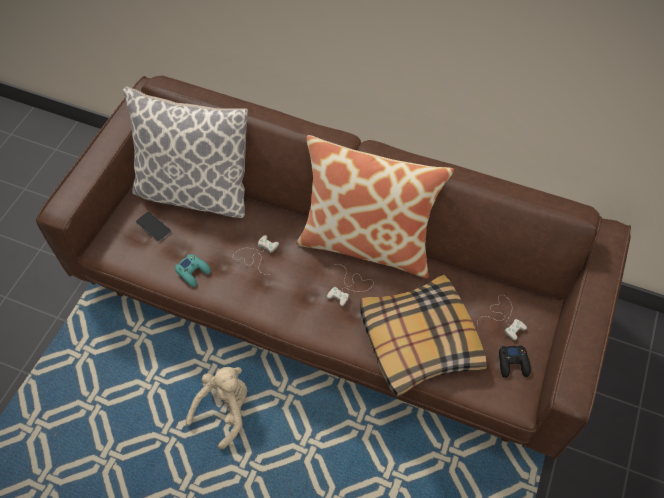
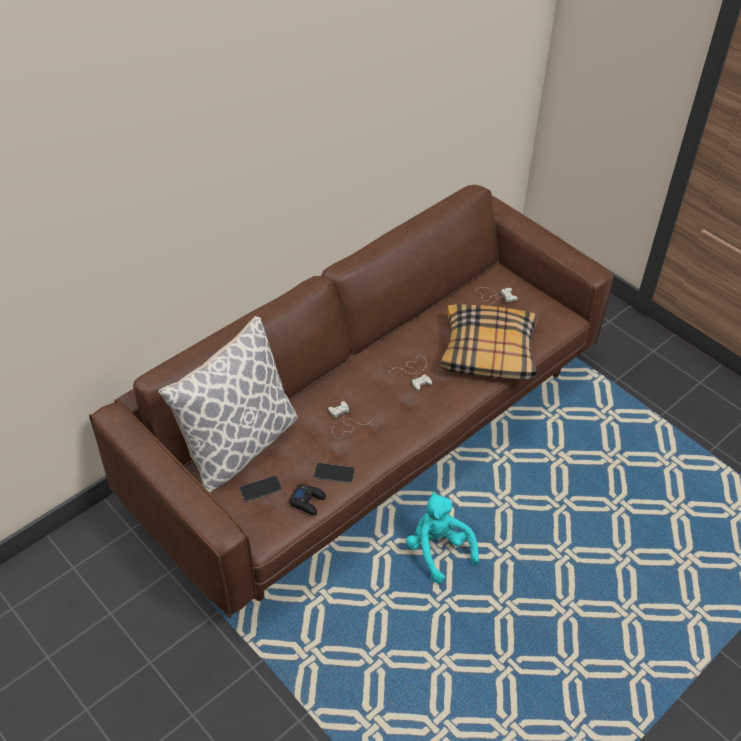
camera: 65 degrees left, 10 degrees down
(193, 272) = (334, 473): turquoise game controller -> phone
(224, 410) = (438, 550): beige plush toy -> turquoise plush toy
(367, 243) = (378, 346): pillow -> none
(513, 363) = (535, 308): black game controller -> black game controller (308, 501)

